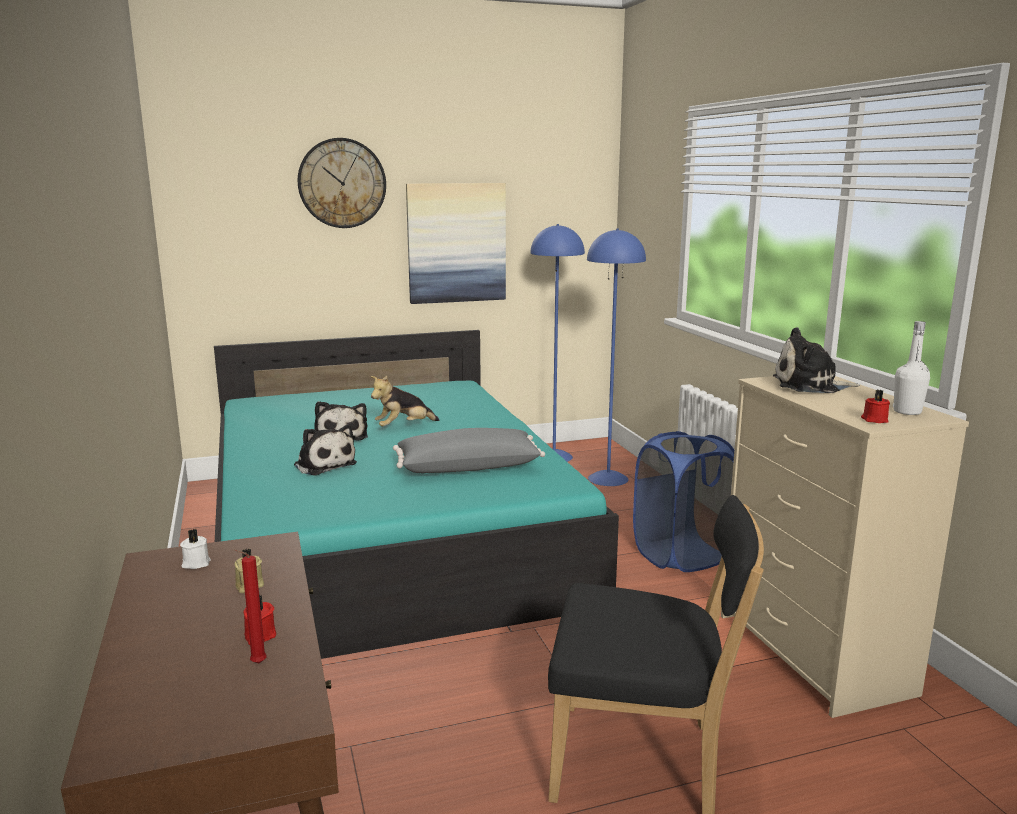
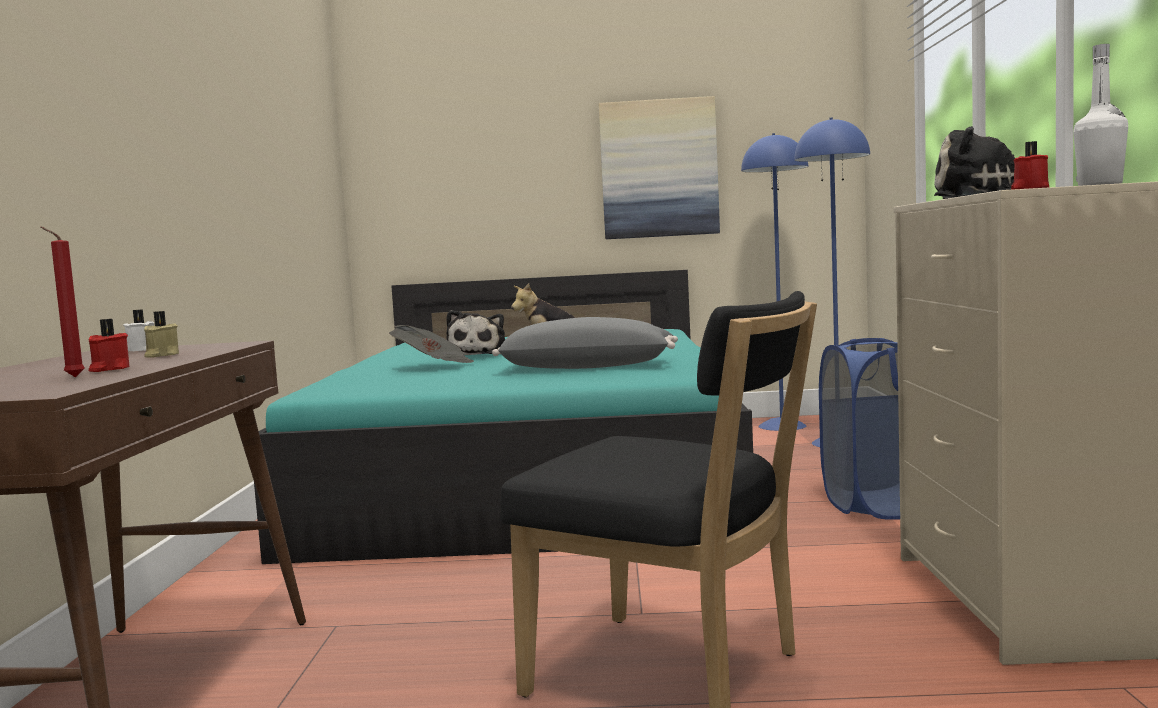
camera: 20 degrees right, 10 degrees down
(324, 464) = (435, 367): plush toy -> newspaper
(342, 183) = (528, 108): wall clock -> none

